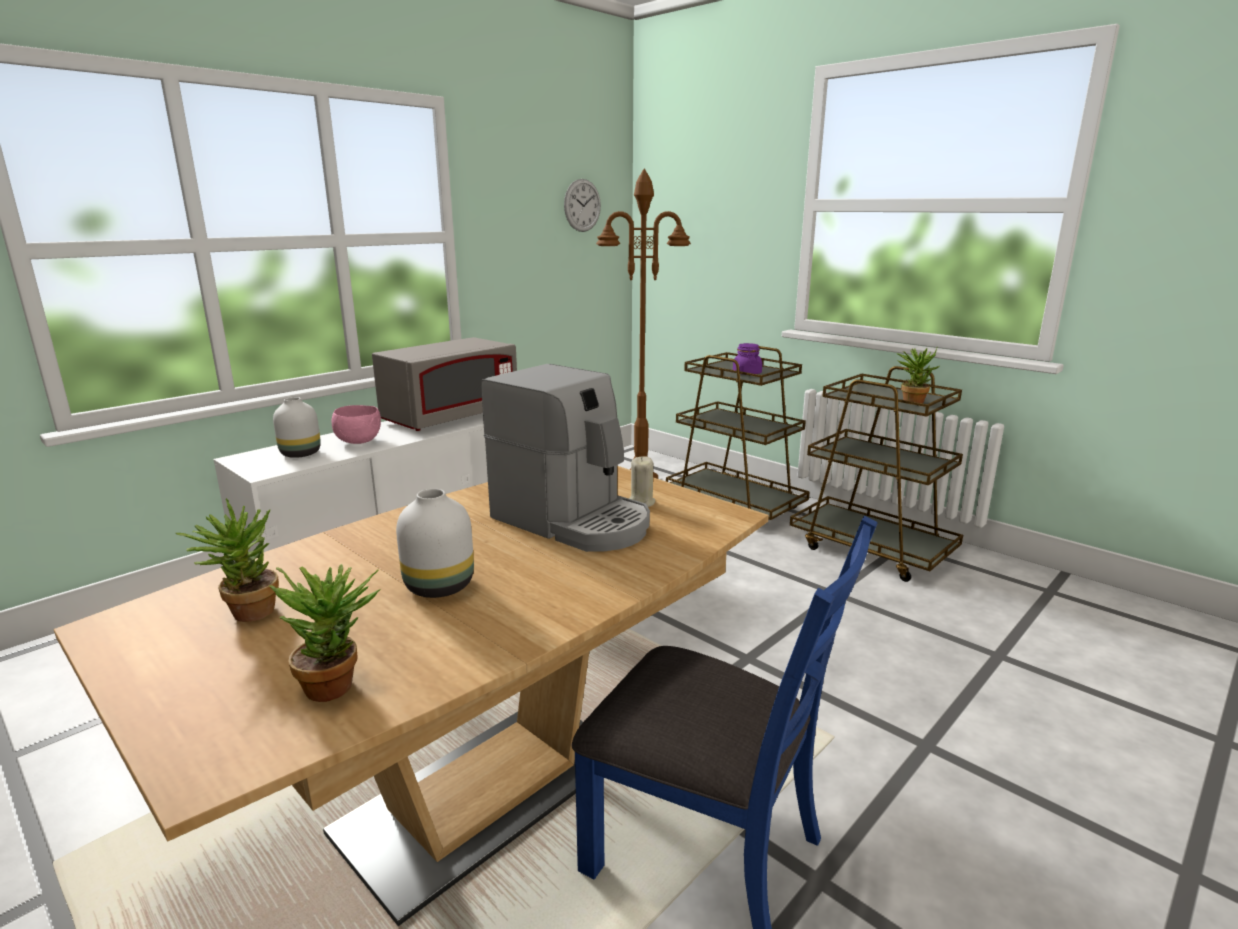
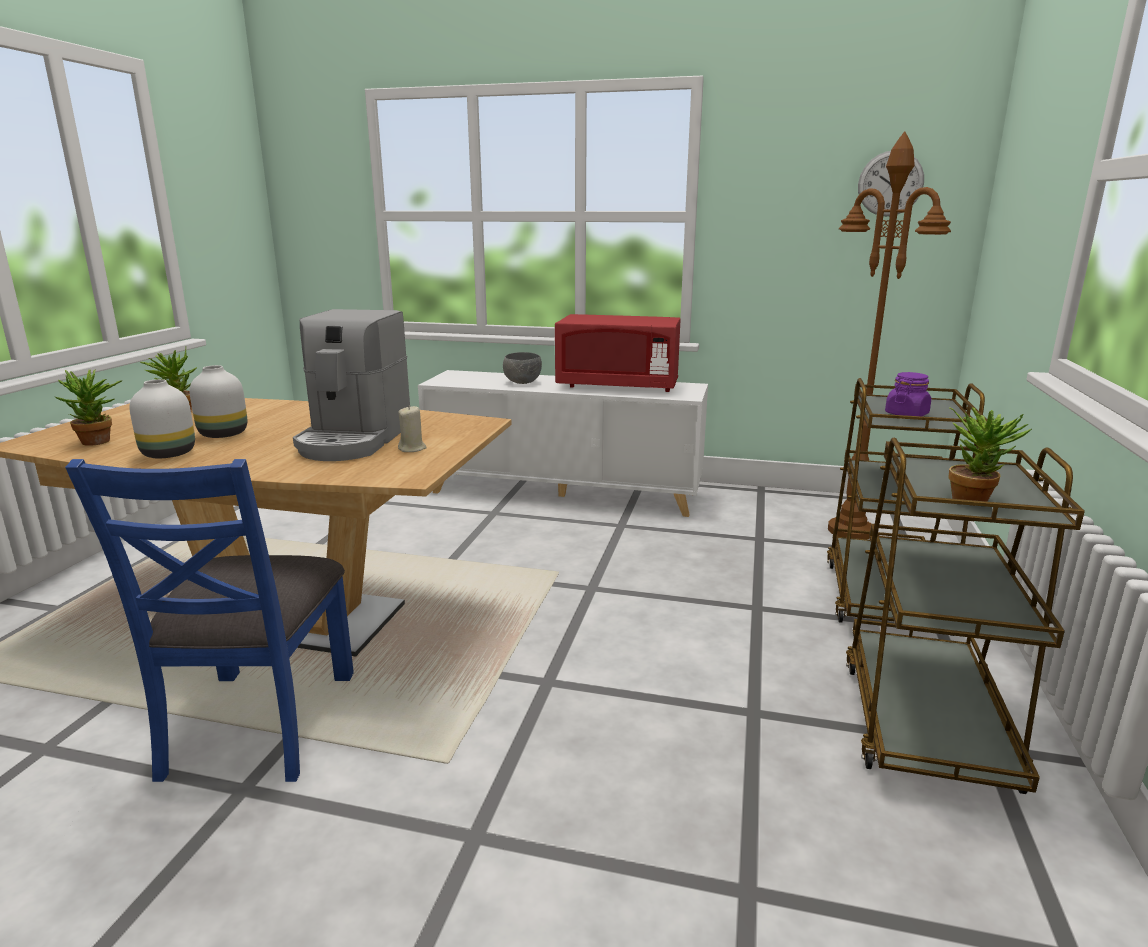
camera: 60 degrees right, 0 degrees up
(300, 453) = (480, 379): white vase -> white vase (170, 453)
(360, 441) = (523, 383): pink bowl -> grey bowl
(451, 417) = (618, 386): grey microwave -> red microwave

